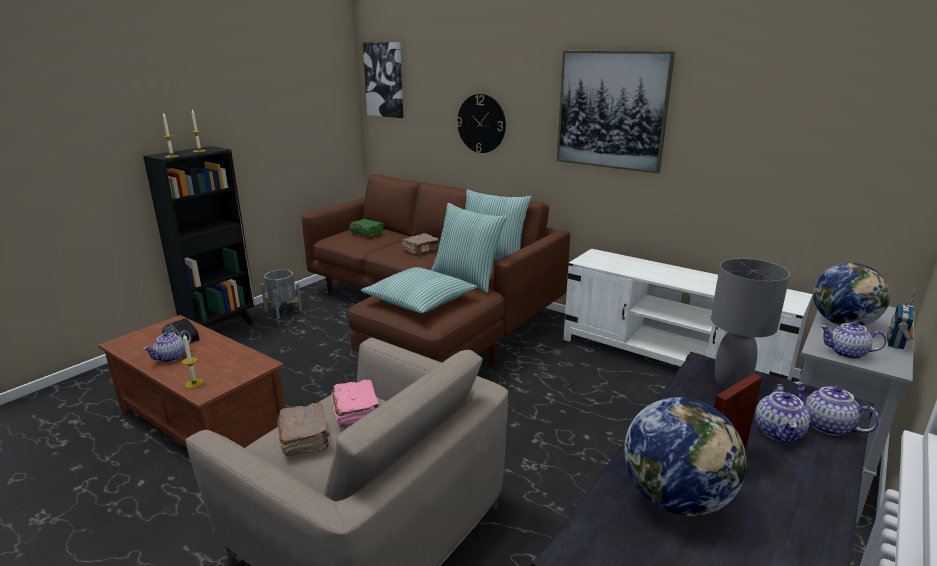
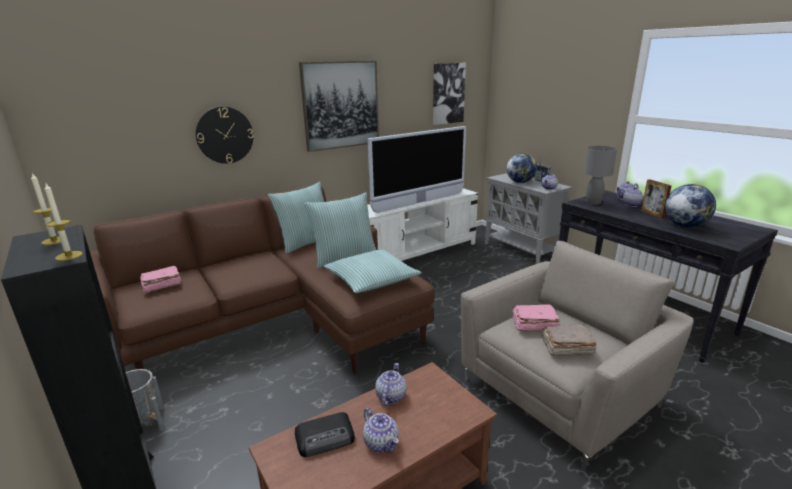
camera: 70 degrees left, 0 degrees up
(194, 383) = (452, 418): candle -> none
(229, 351) = (390, 396): none -> teapot
(366, 233) = (161, 285): green book -> pink book
(384, 80) = (62, 106): picture -> picture (448, 93)
(421, 250) = (255, 265): brown book -> none
(676, 281) = (419, 202): none -> television

